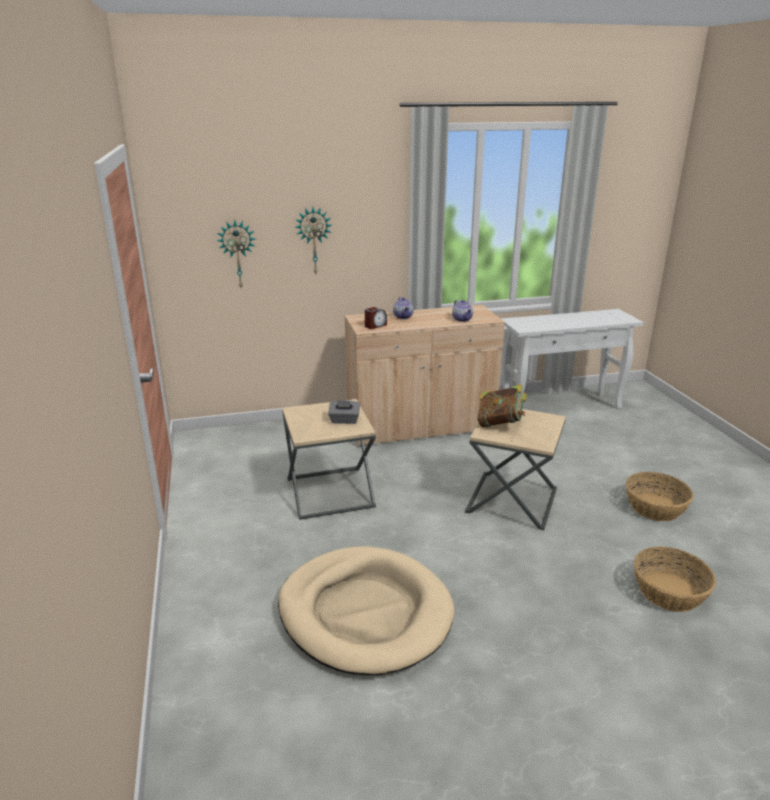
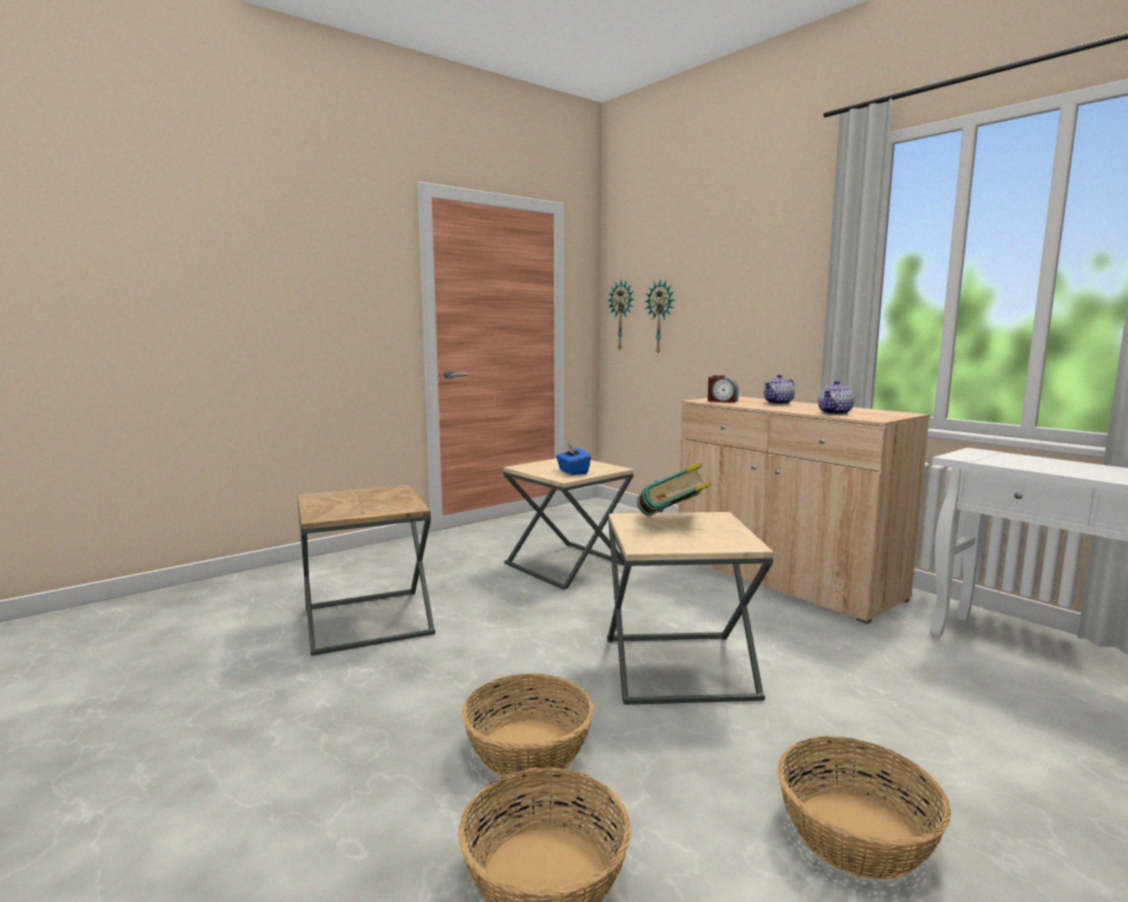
camera: 65 degrees right, 15 degrees down
(313, 240) = (729, 304): wall clock -> wall clock (622, 315)
(344, 420) = (572, 472): grey tissue box -> blue tissue box
(365, 613) = (368, 621): beige dog bed -> brown side table
(574, 573) = (529, 749): none -> basket

